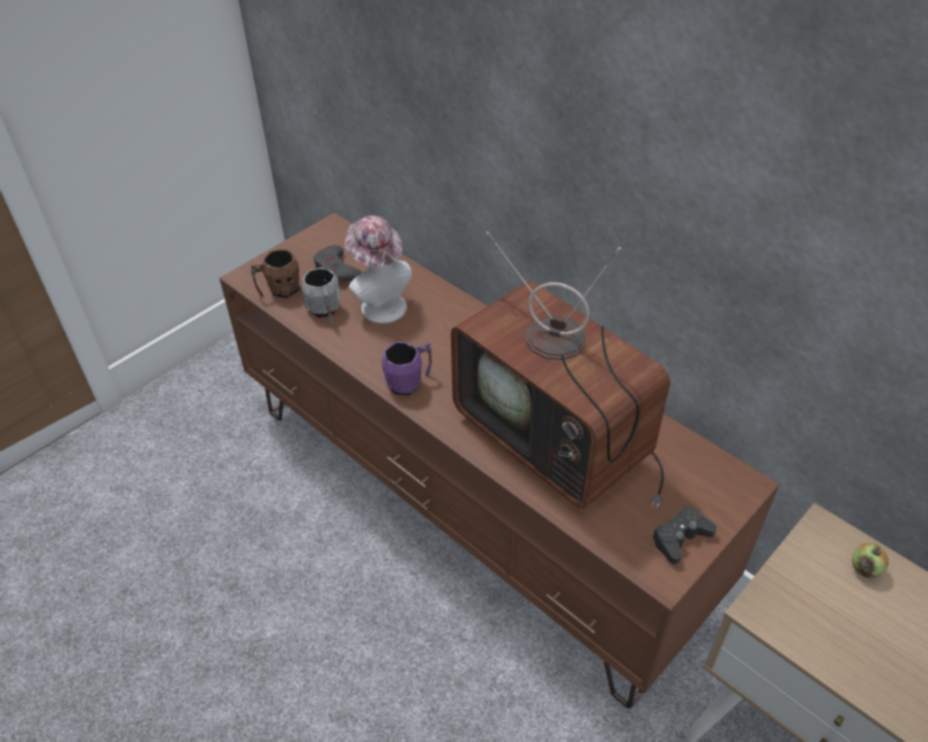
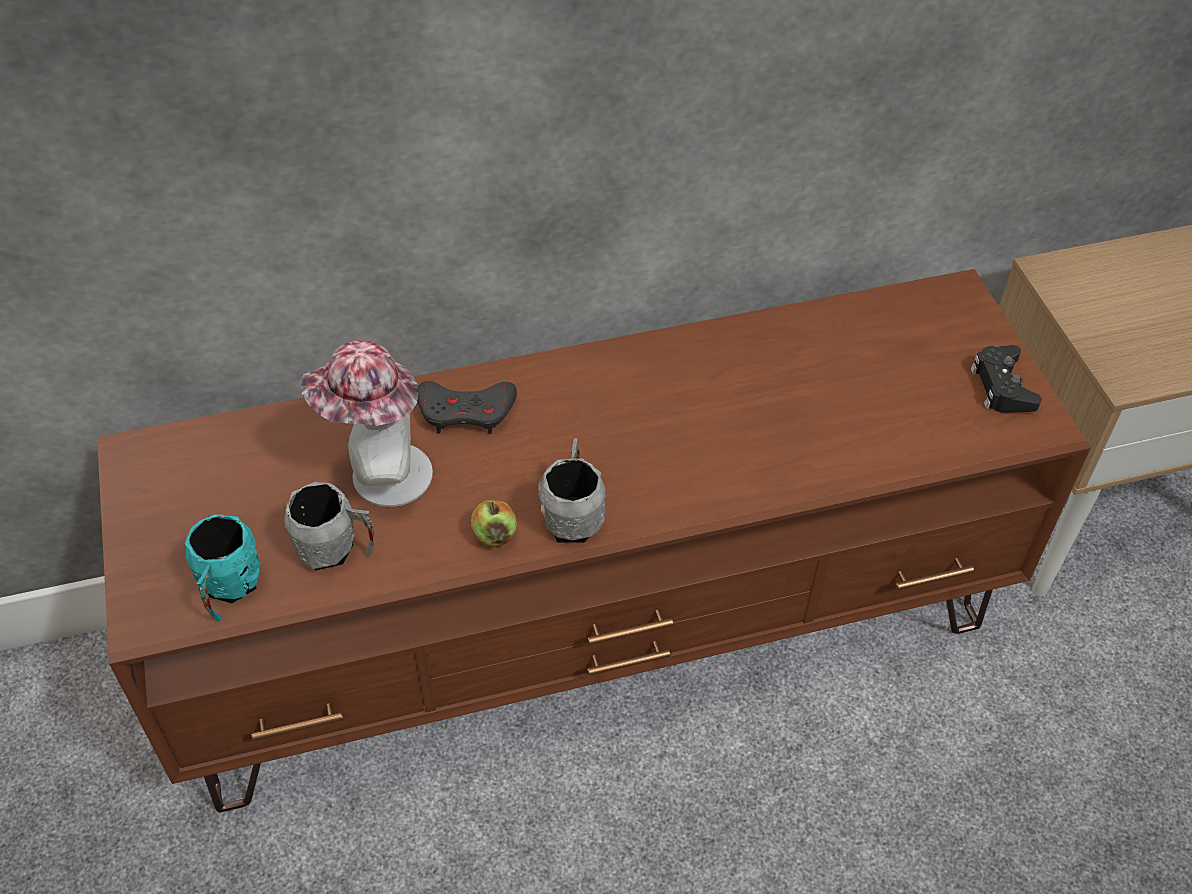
camera: 60 degrees left, 5 degrees up
(279, 290) = (228, 589): brown mug -> turquoise mug
(337, 270) = (251, 494): grey game controller -> grey game controller (466, 411)
(409, 382) = (573, 515): purple mug -> grey mug
(559, 438) = (788, 411): television -> none
(865, 568) = (1115, 273): apple -> apple (494, 535)

